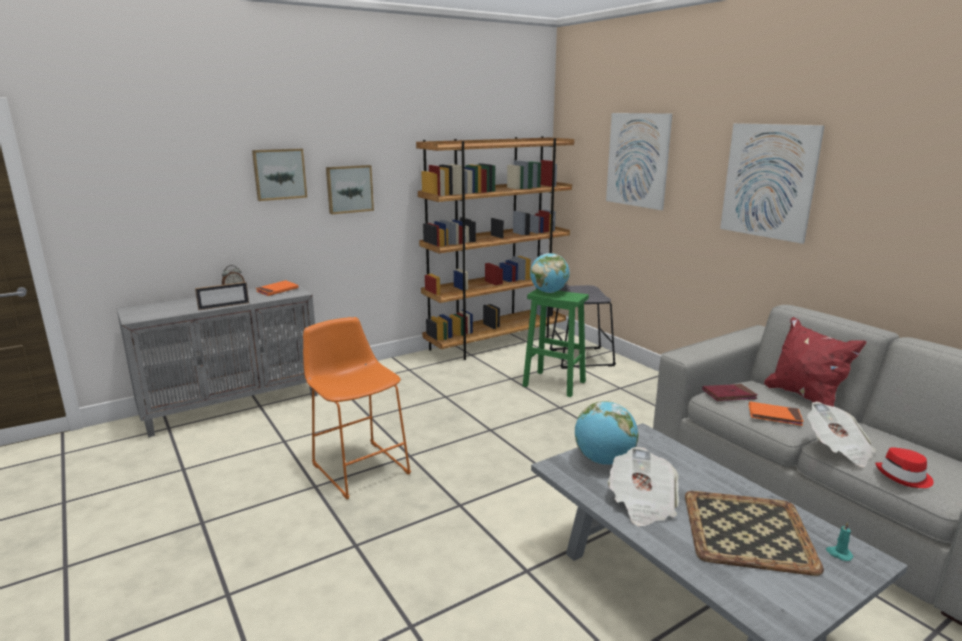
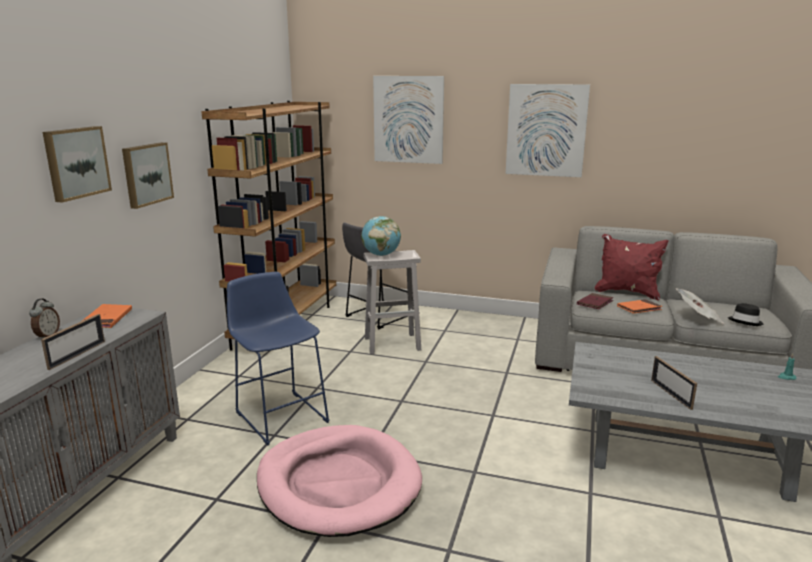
camera: 40 degrees left, 0 degrees up
(358, 466) = (338, 484): orange stool -> pink dog bed
(394, 405) = (280, 415): none -> blue stool
(555, 384) = (393, 343): green stool -> white stool
(604, 460) = (603, 376): globe -> none
(642, 503) = (671, 394): newspaper -> picture frame
(746, 530) = (737, 384): tray -> none
(904, 476) = (745, 321): red hat -> black hat

